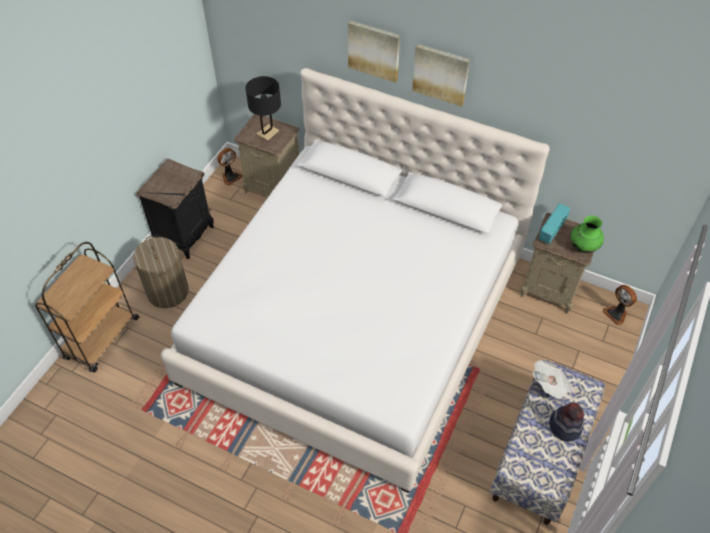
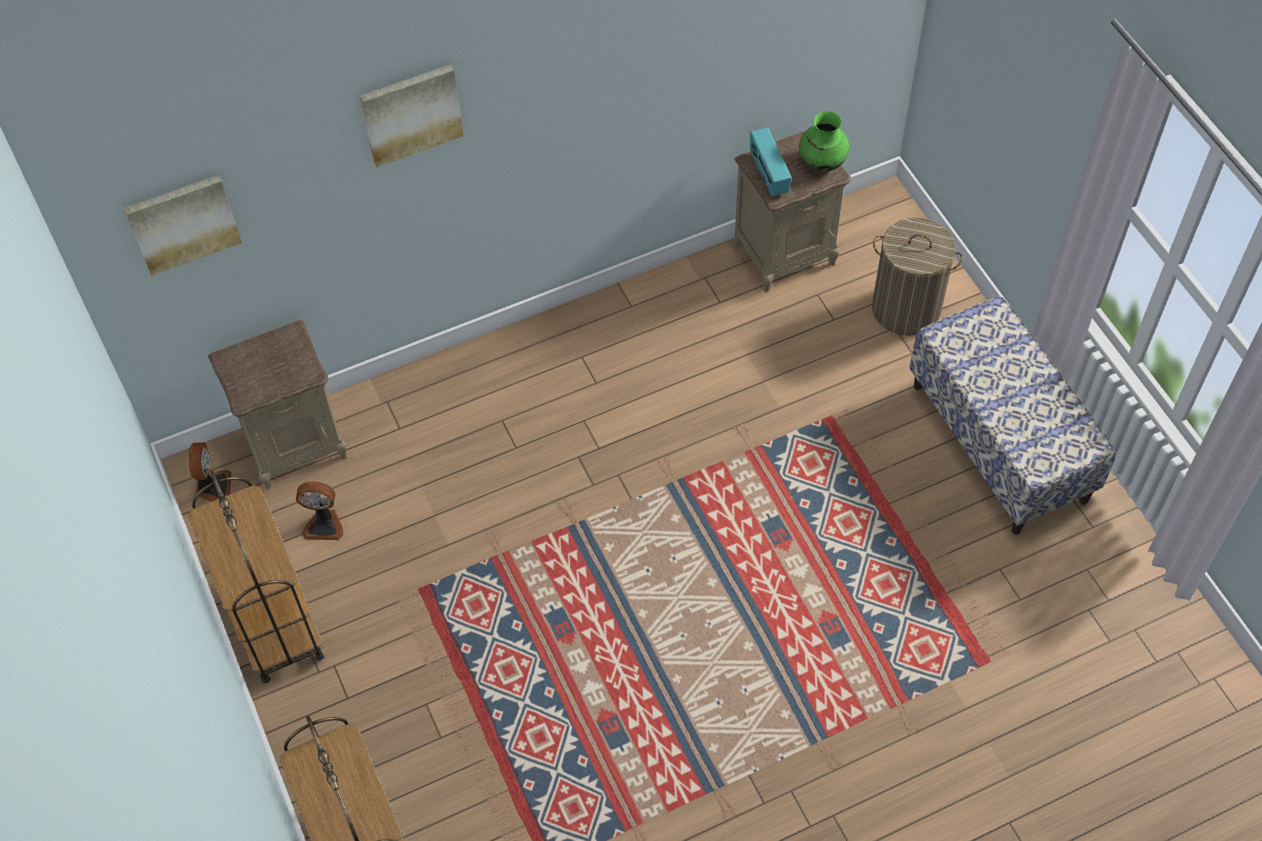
camera: 50 degrees left, 5 degrees up
(168, 291) = (360, 711): laundry basket -> laundry basket (905, 308)
(185, 236) = (273, 622): black nightstand -> brown cart
(267, 133) = (271, 364): black table lamp -> none
(355, 319) = (632, 501): white bed -> none
(441, 74) = (529, 77): picture -> picture (183, 222)
(551, 386) = (962, 350): newspaper -> none
(565, 426) = (1024, 378): hat -> none
(616, 313) = (879, 216): fan -> fan (324, 524)

